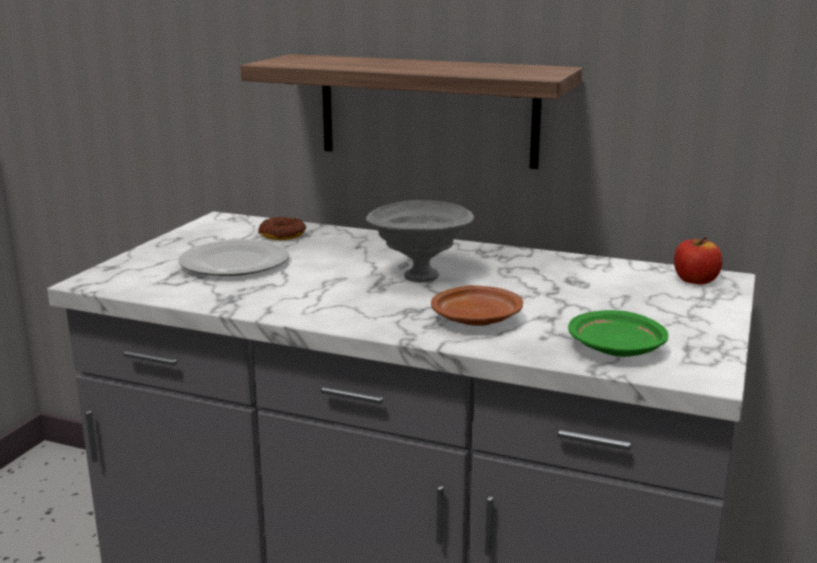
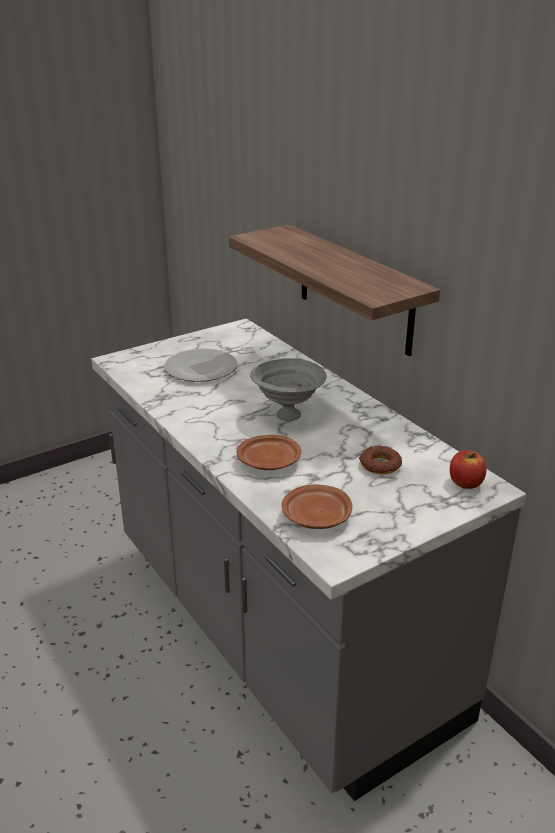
camera: 35 degrees right, 10 degrees up
(282, 235) = (257, 352): donut -> donut (380, 465)
(616, 349) = (316, 517): green plate -> brown plate

